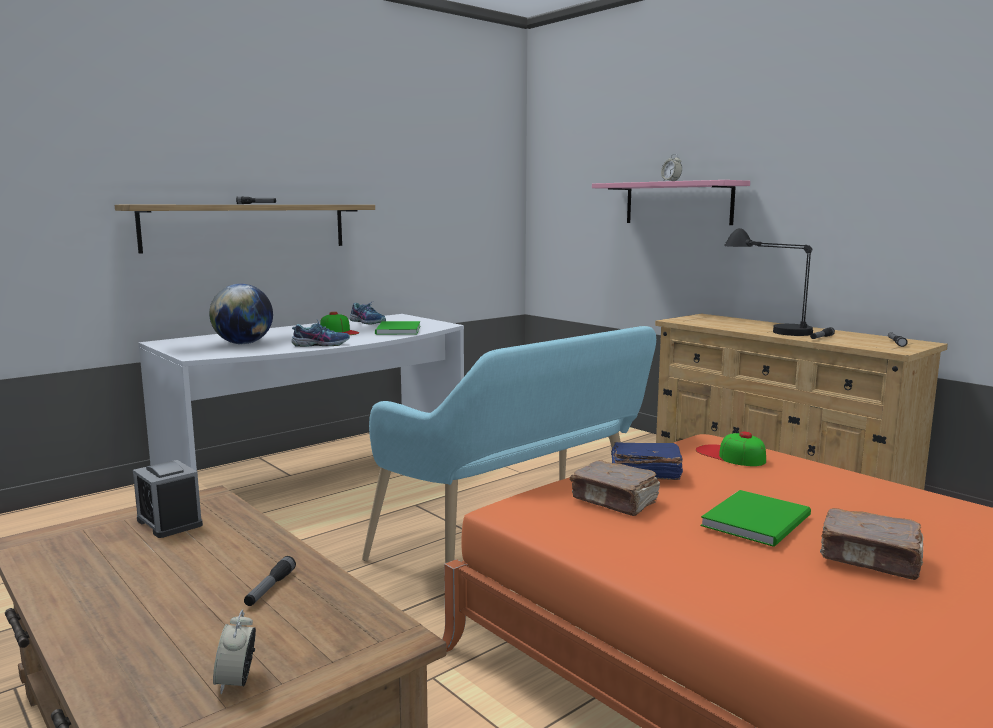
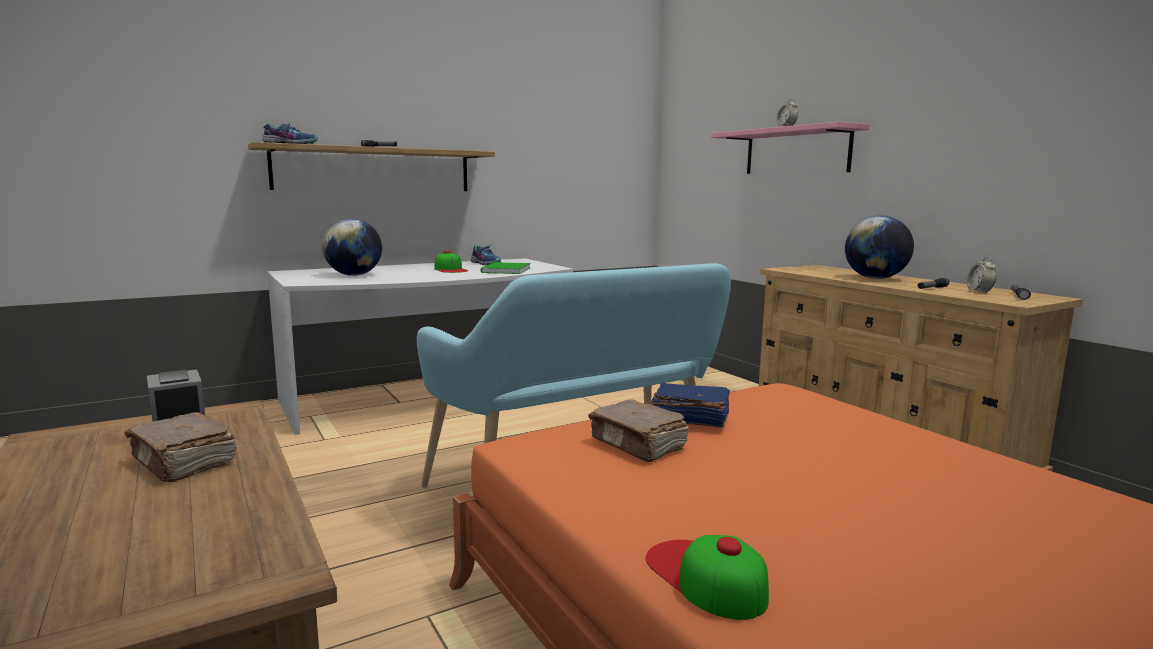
camera: 10 degrees right, 0 degrees up
(237, 681) = (77, 606): alarm clock -> alarm clock (979, 291)
(270, 588) = (208, 505): flashlight -> none
(321, 344) = (422, 278): shoe -> shoe (290, 144)
(730, 455) = (797, 406): cap -> cap (705, 577)
(760, 520) = (791, 479): green book -> none
(766, 328) = (875, 278): black table lamp -> globe
(871, 560) = (910, 539): brown book -> brown book (183, 462)

